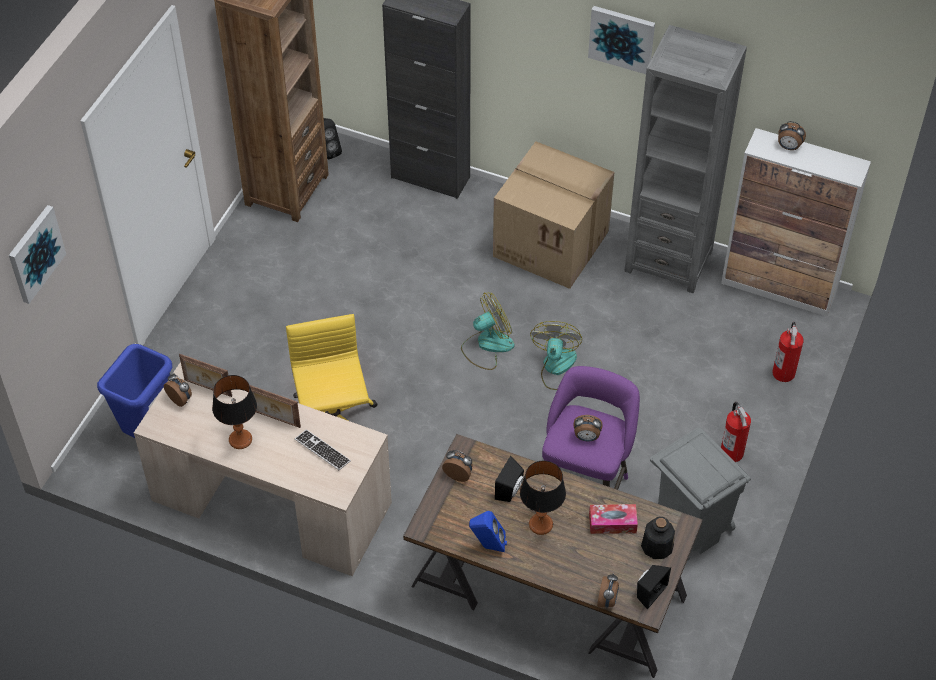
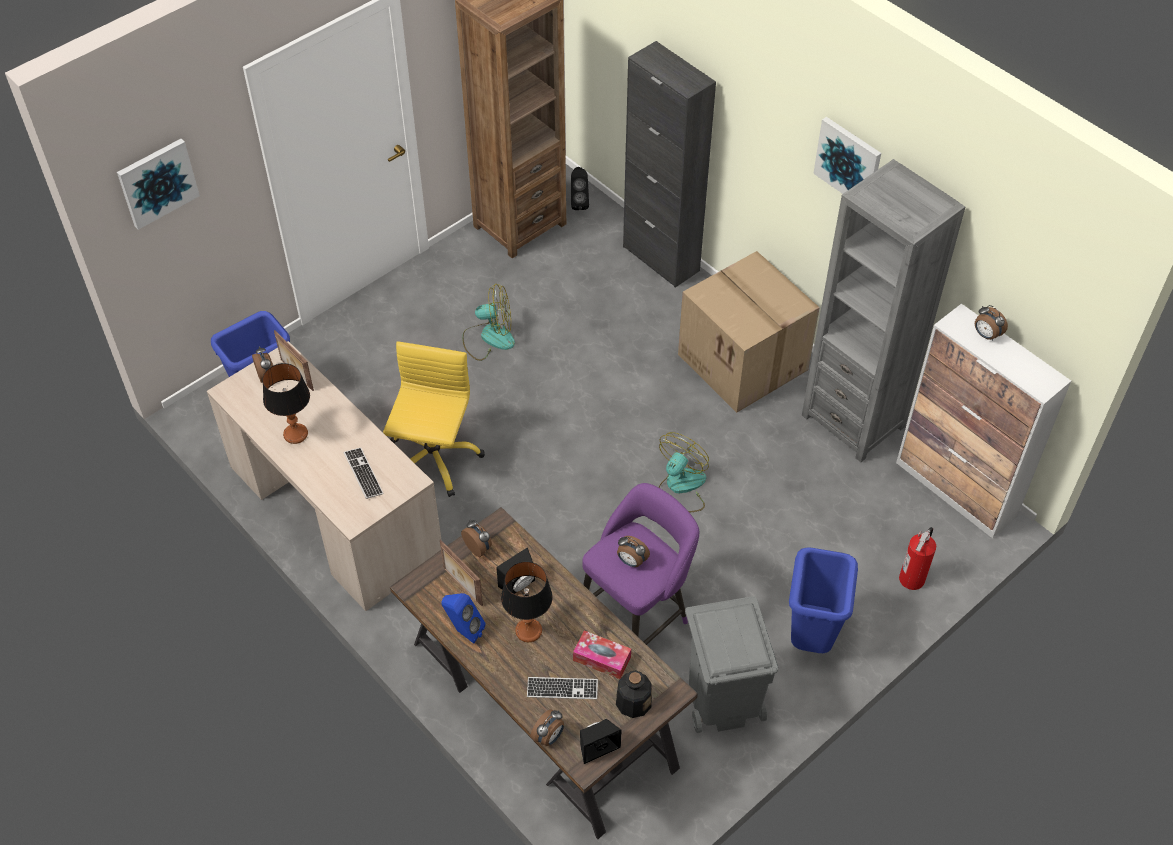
camera: 25 degrees right, 0 degrees up
(275, 419) = (339, 427): picture frame -> picture frame (462, 586)
(487, 345) = (622, 438): fan -> fan (489, 337)
(595, 559) = (562, 689): none -> keyboard
(732, 452) = (810, 639): fire extinguisher -> blue trash can

